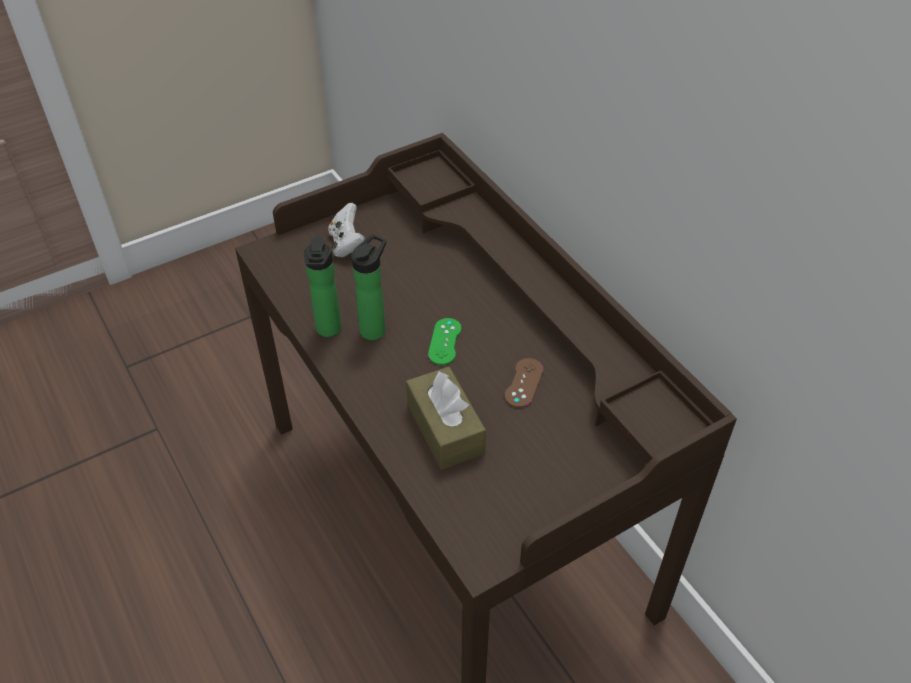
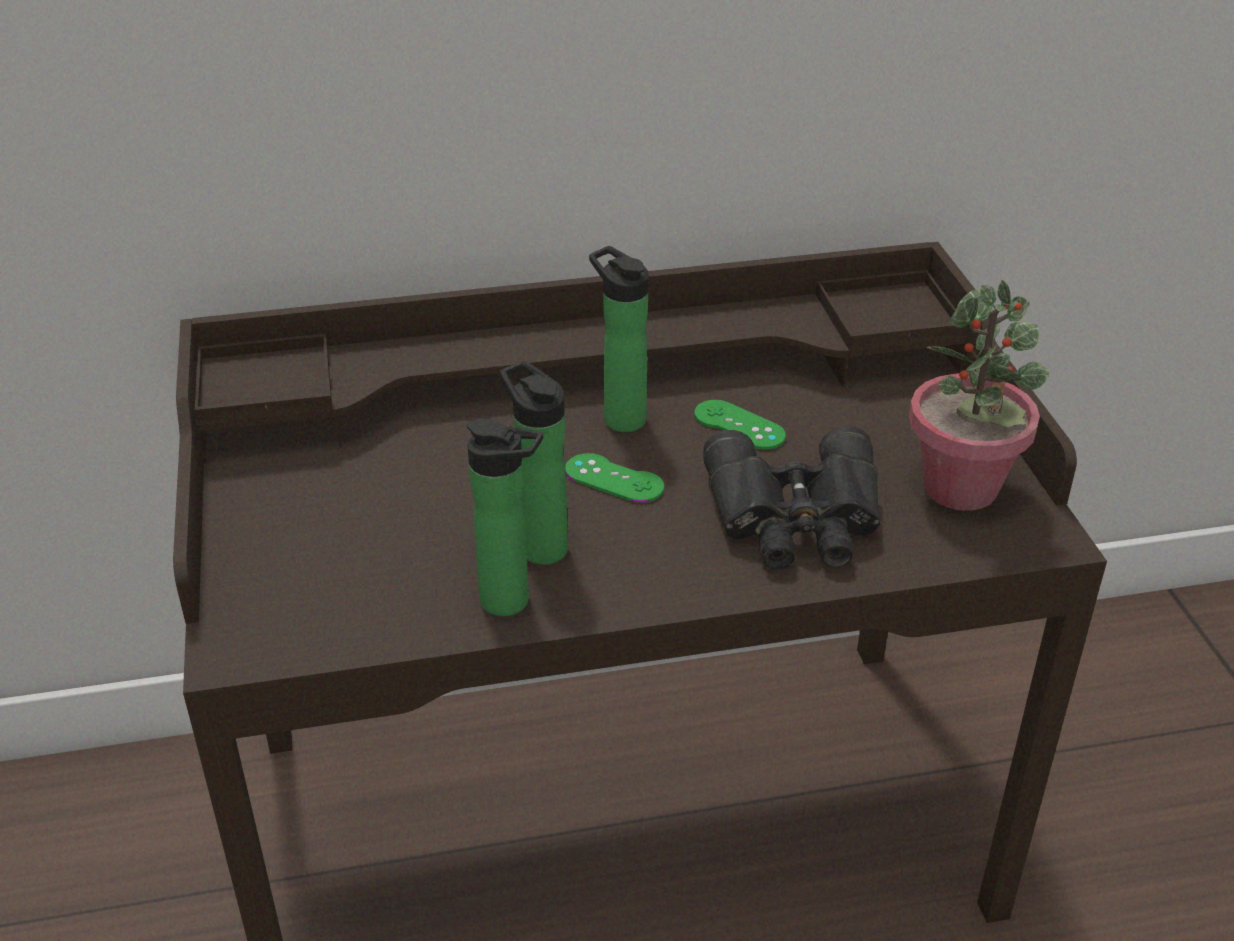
camera: 70 degrees left, 10 degrees down
(346, 244) = (299, 537): white game controller -> none
(445, 429) = (796, 518): brown tissue box -> black binoculars
(503, 328) = (620, 417): none -> bottle
(513, 506) = (961, 488): none -> potted plant
(524, 383) = (739, 425): brown game controller -> green game controller

